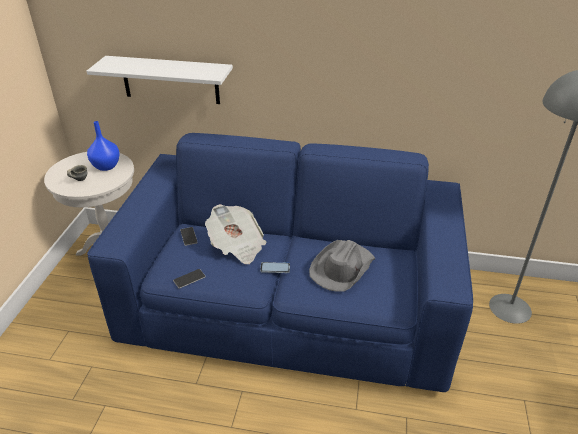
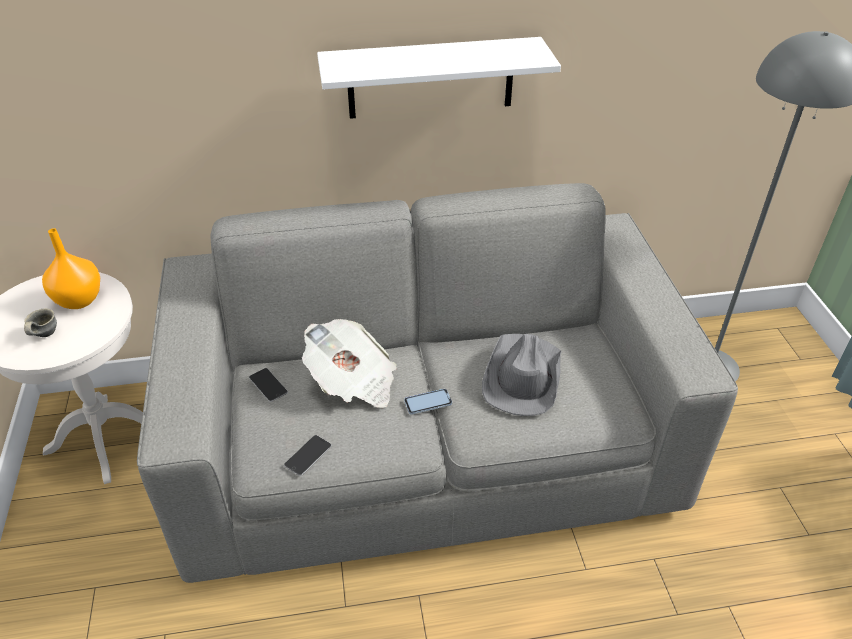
camera: 20 degrees left, 5 degrees up
(106, 166) = (78, 301): blue vase -> orange vase
(170, 80) = (168, 135): white shelf -> white shelf (431, 78)
(289, 305) = (426, 444): blue sofa -> grey sofa

